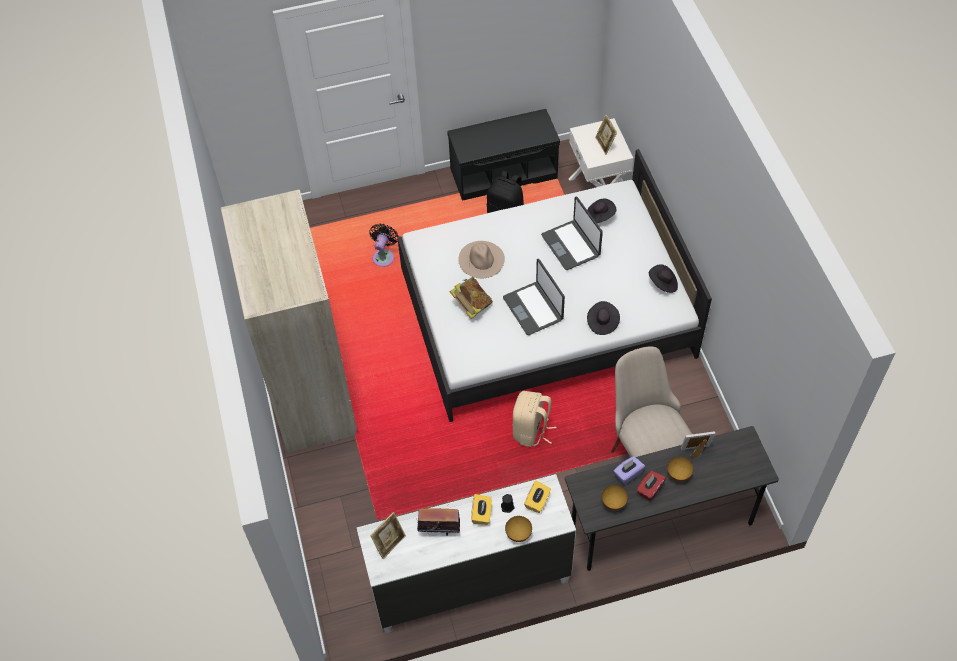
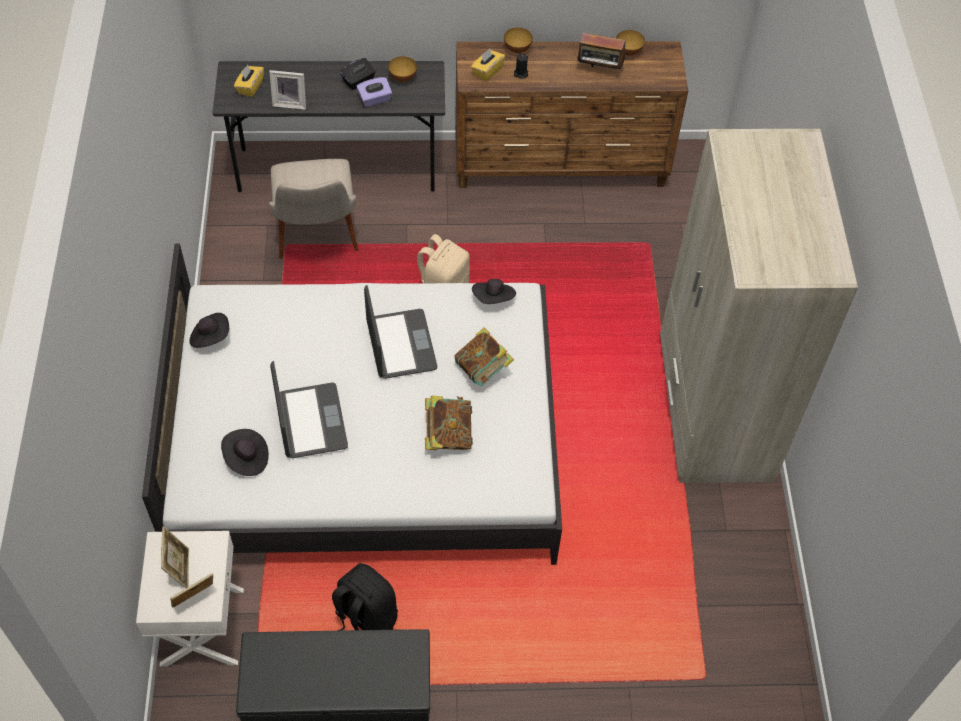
camera: 170 degrees left, 0 degrees up
(384, 256) = (578, 592): black fan -> none
(389, 543) = (654, 70): picture frame -> picture frame (196, 601)
(469, 581) = (561, 166): white dresser -> brown dresser
(481, 259) = (448, 435): beige hat -> book
(481, 514) = (550, 73): yellow tissue box -> yellow tissue box (250, 87)
(602, 322) = (317, 305): black hat -> black hat (494, 299)
(649, 489) = (358, 81): red tissue box -> black tissue box
(678, 475) = (321, 87): bowl -> bowl (628, 52)

